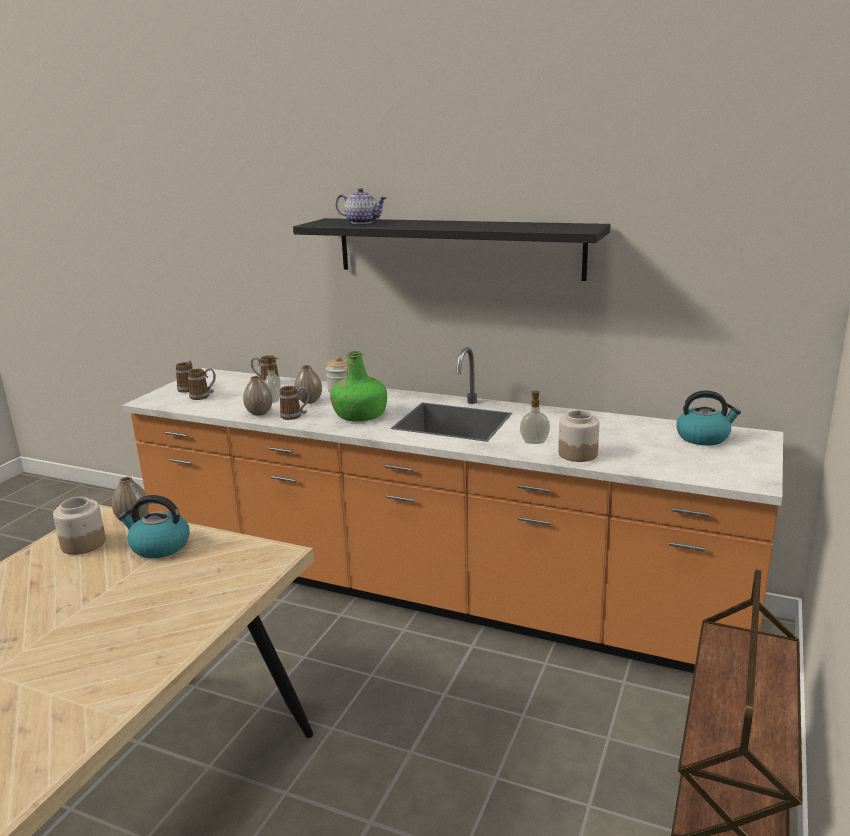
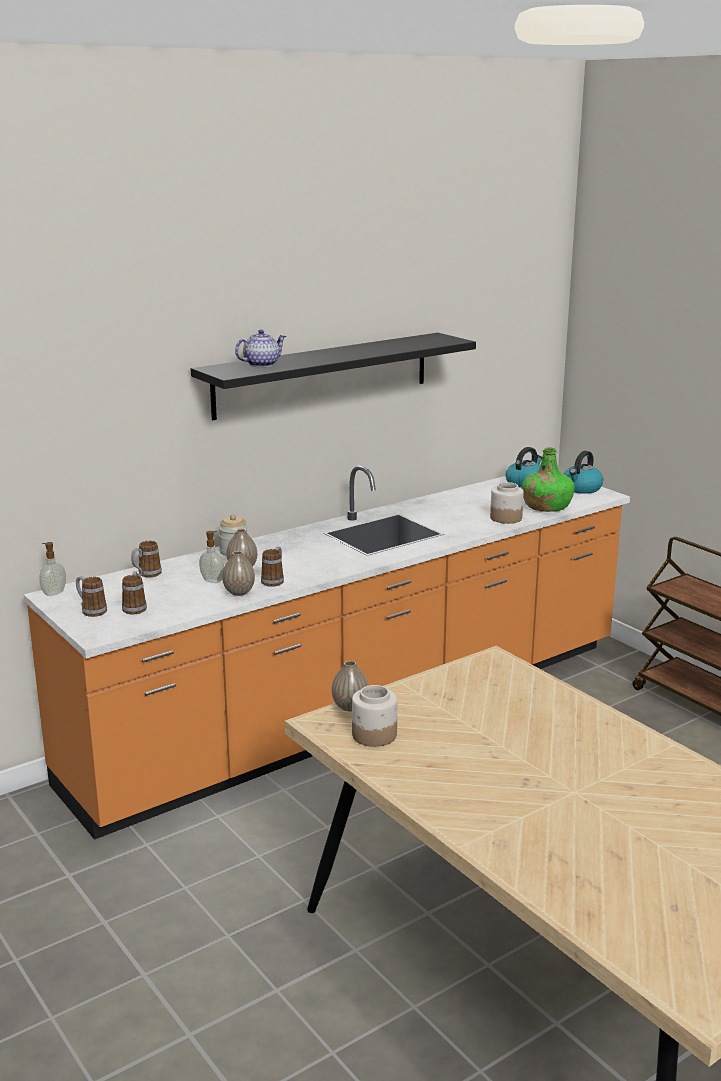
camera: 60 degrees left, 0 degrees up
(159, 546) = (423, 701): kettle -> kettle (581, 489)
(360, 415) = (317, 558): green bottle -> green bottle (546, 506)
(534, 442) = (466, 522): soap dispenser -> soap dispenser (53, 593)

